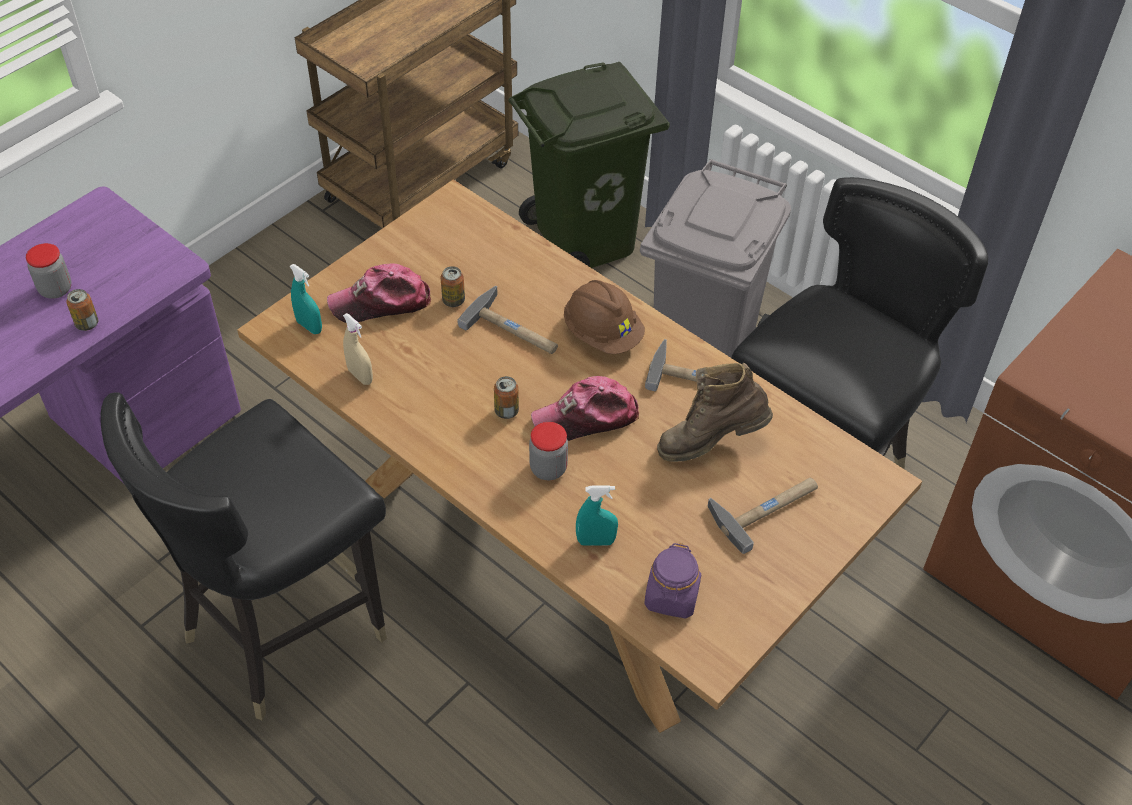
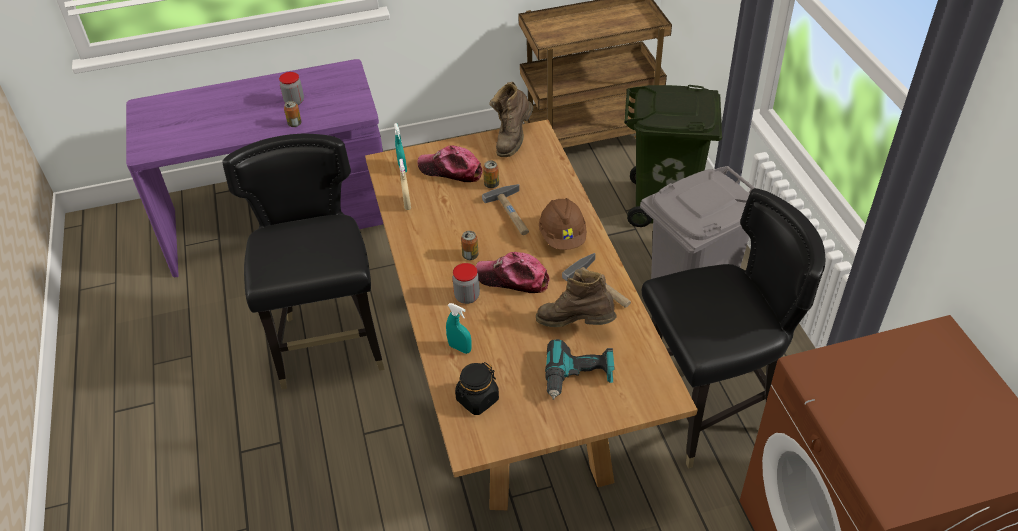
camera: 35 degrees right, 5 degrees down
(284, 629) = (330, 347): black chair -> black chair turned 90 degrees clockwise
(429, 225) = (512, 139): none -> brown boot
(671, 597) = (477, 399): purple jar -> black jar
(766, 508) = (578, 377): hammer -> power drill

